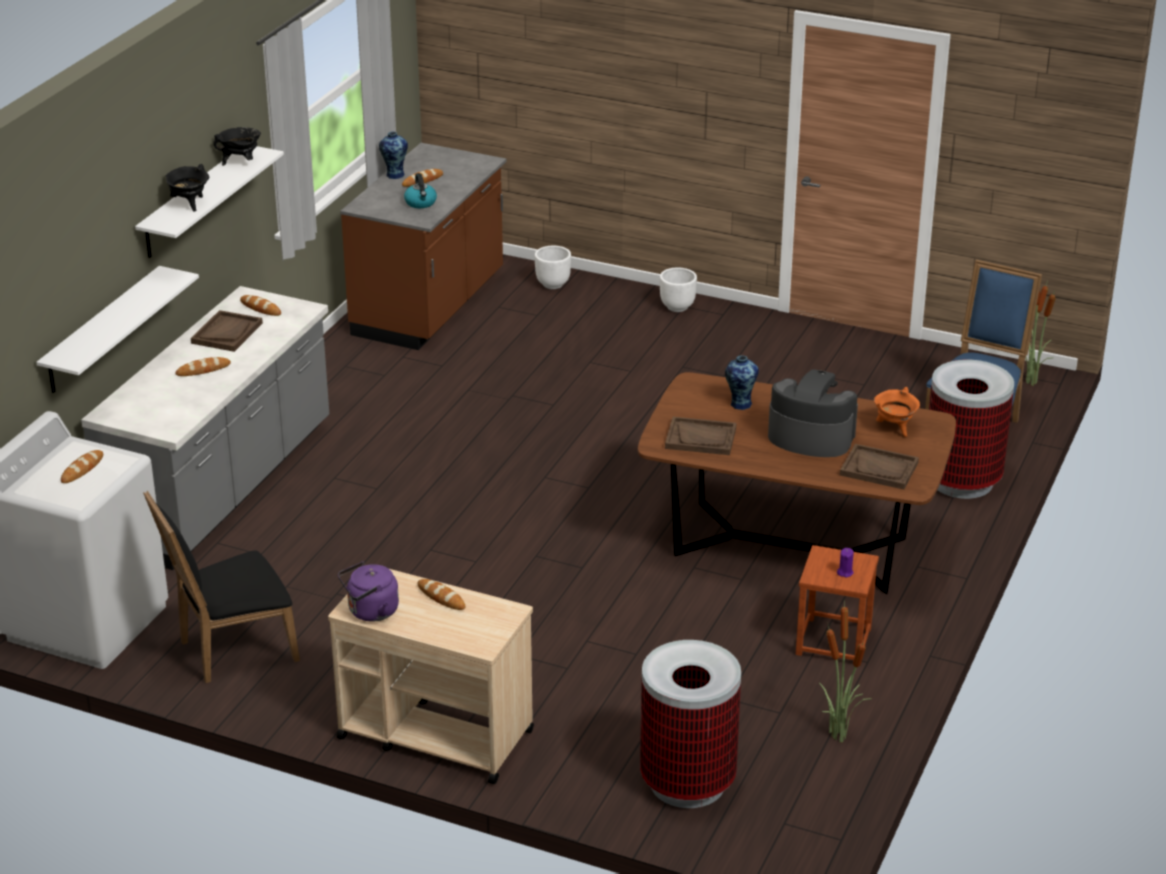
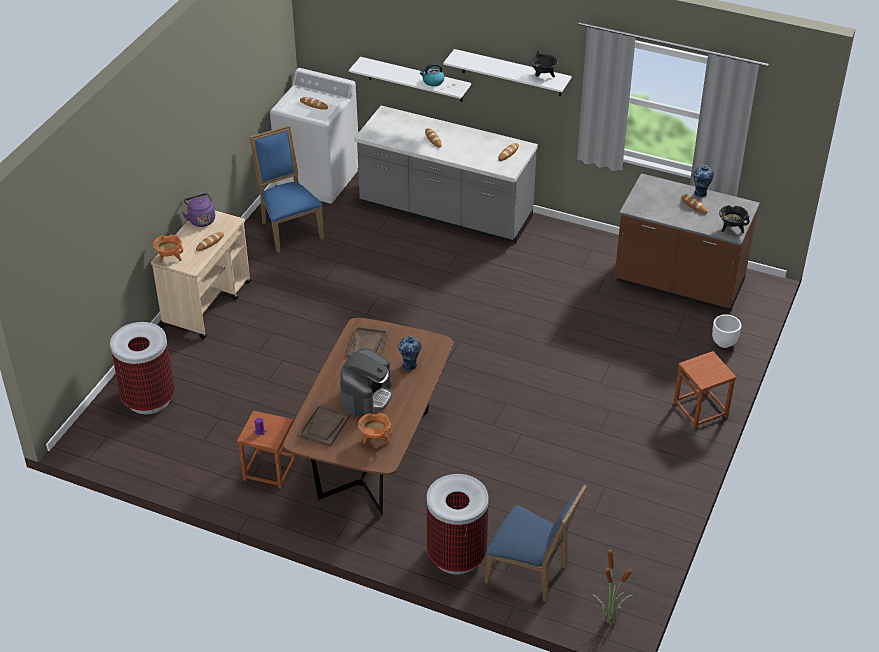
camera: 90 degrees right, 10 degrees up
(189, 204) = (482, 63): black cooking pot -> black cooking pot (731, 228)
(227, 333) = (477, 144): brown tray -> none
(231, 650) = (289, 229): black chair -> blue chair
(421, 203) = (657, 206): kettle -> kettle (433, 81)
(482, 639) = (169, 258): none -> orange cooking pot
(677, 307) = (701, 409): white planter -> brown stool
(839, 735) = (178, 465): potted plant -> none

